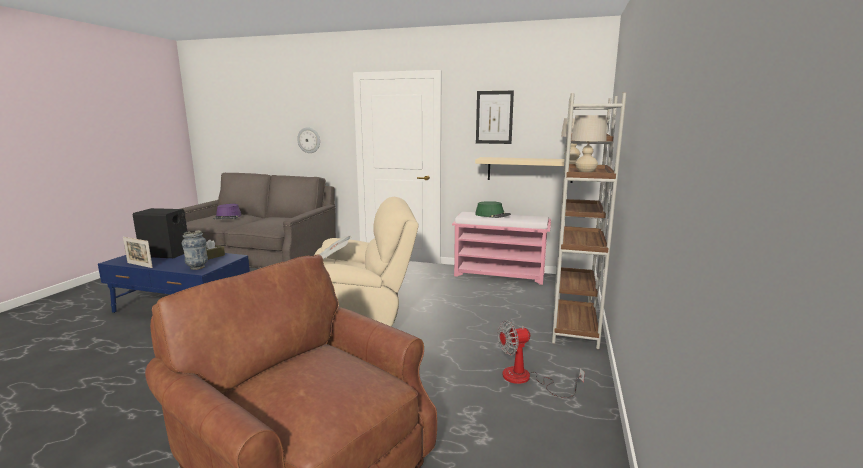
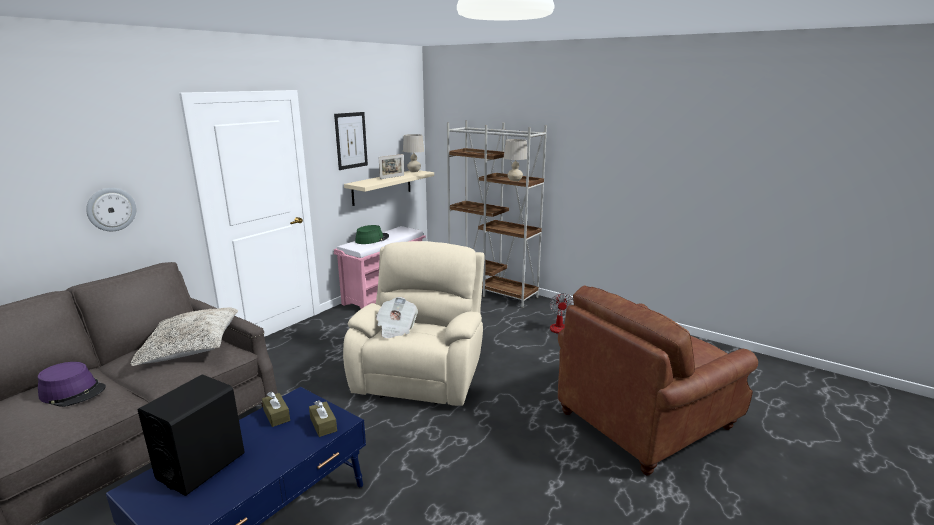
camera: 70 degrees left, 5 degrees up
(139, 265) = (247, 488): picture frame -> picture frame (392, 177)
(197, 267) = (323, 424): vase -> brown tissue box
(278, 222) = (191, 347): none -> beige pillow

